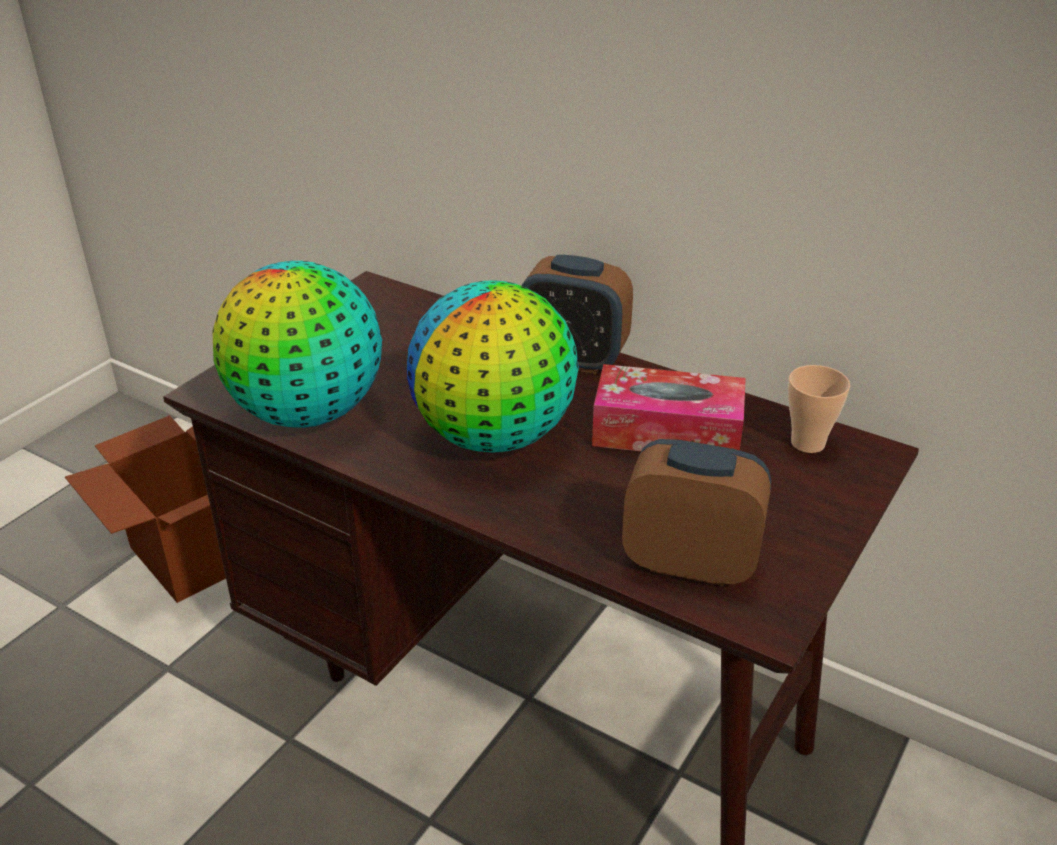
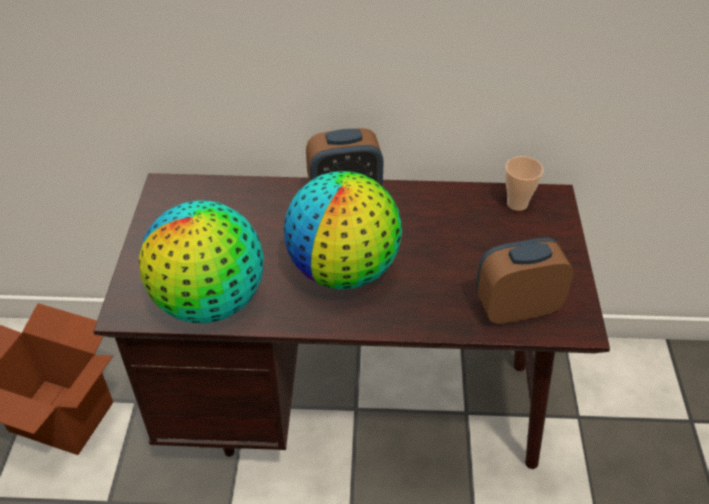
camera: 30 degrees left, 10 degrees up
(667, 431) = (438, 226): tissue box -> none

